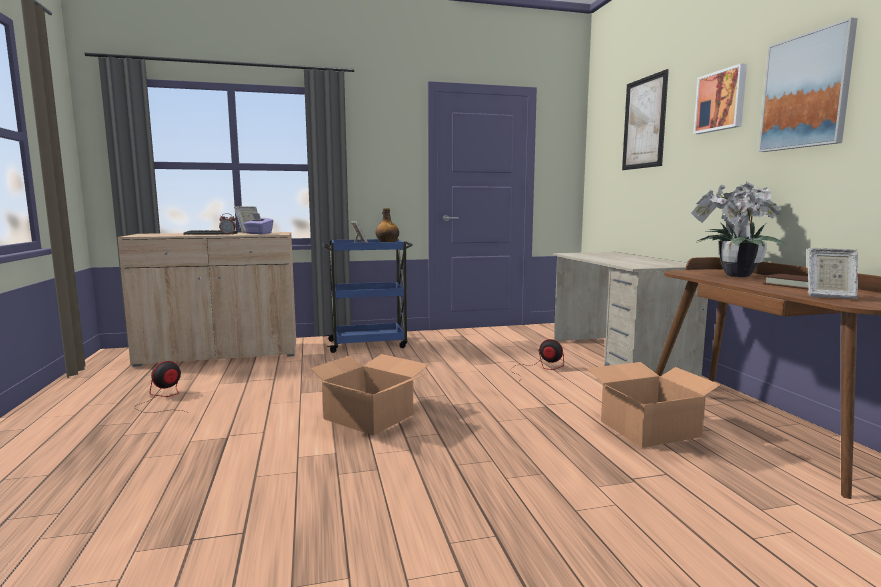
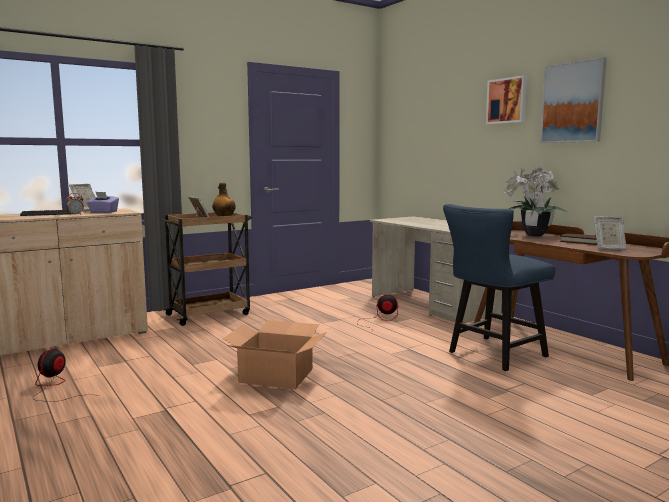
camera: 20 degrees left, 0 degrees up
(369, 344) = (210, 314): blue cart -> brown cart
(644, 123) = (438, 110): picture -> none
(648, 428) = (492, 355): cardboard box -> blue chair

